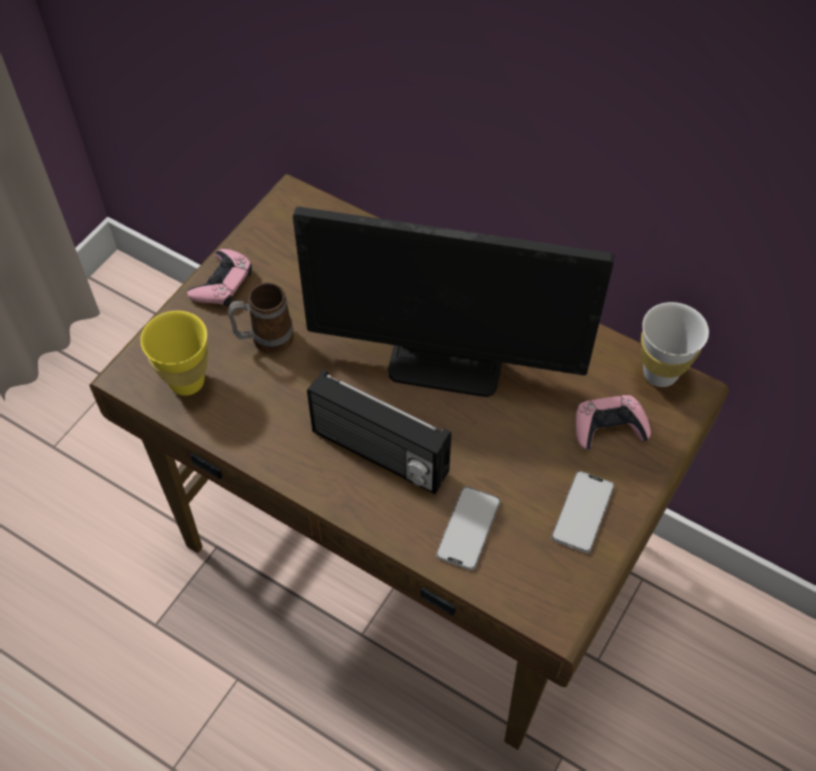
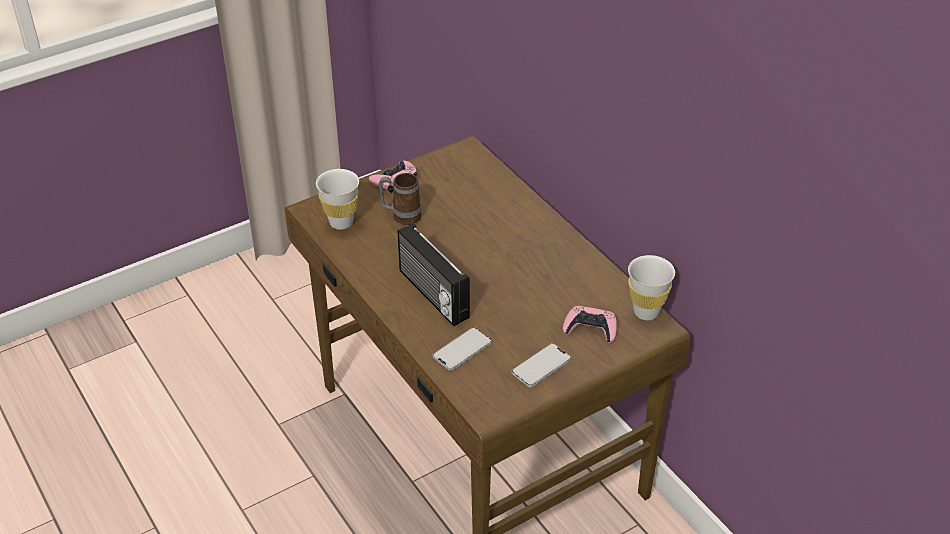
camera: 25 degrees right, 15 degrees down
(187, 381) = (341, 222): yellow cup -> white cup
(446, 360) = (508, 261): monitor -> none

